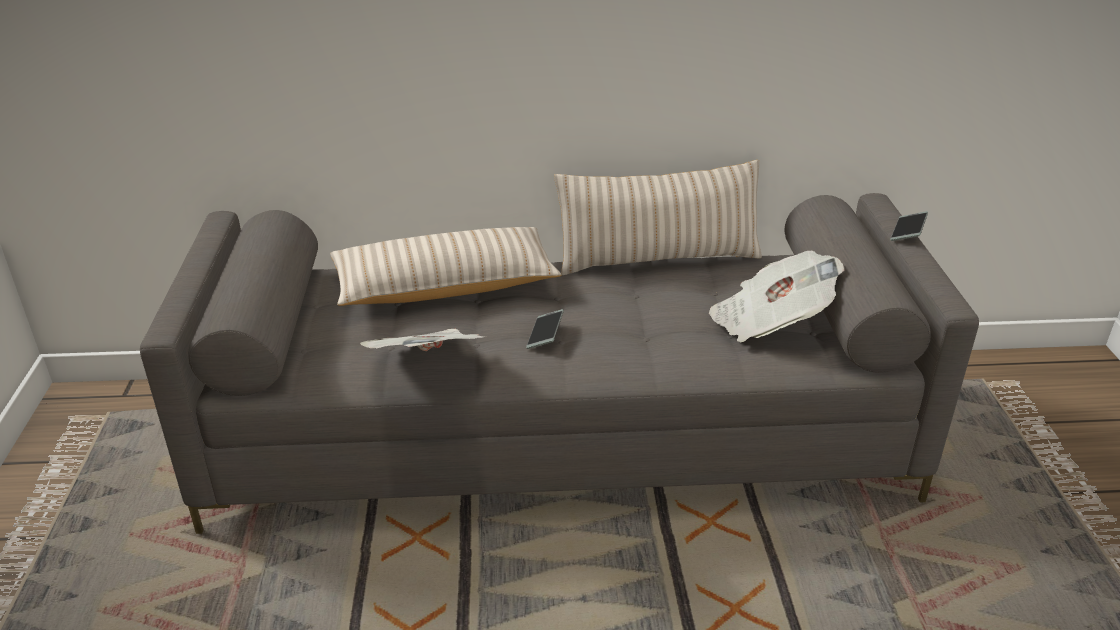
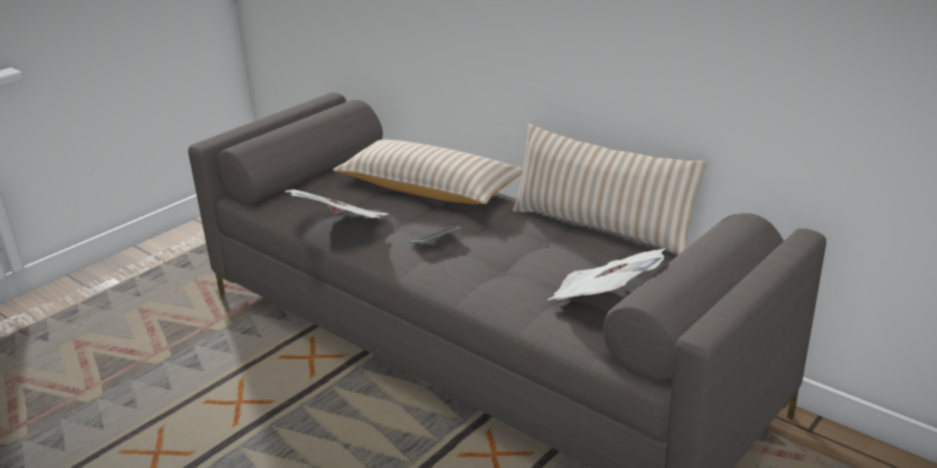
camera: 45 degrees right, 5 degrees down
(908, 232) = (778, 267): phone -> none

